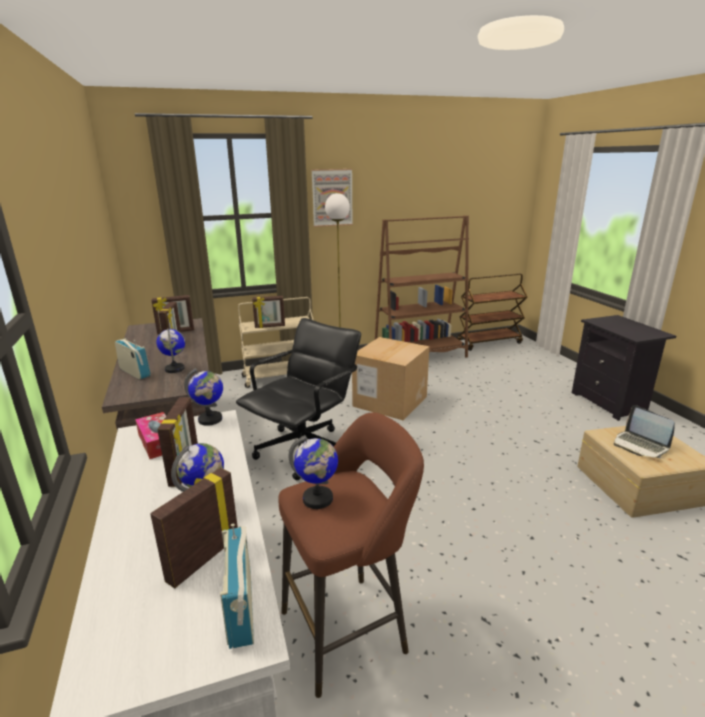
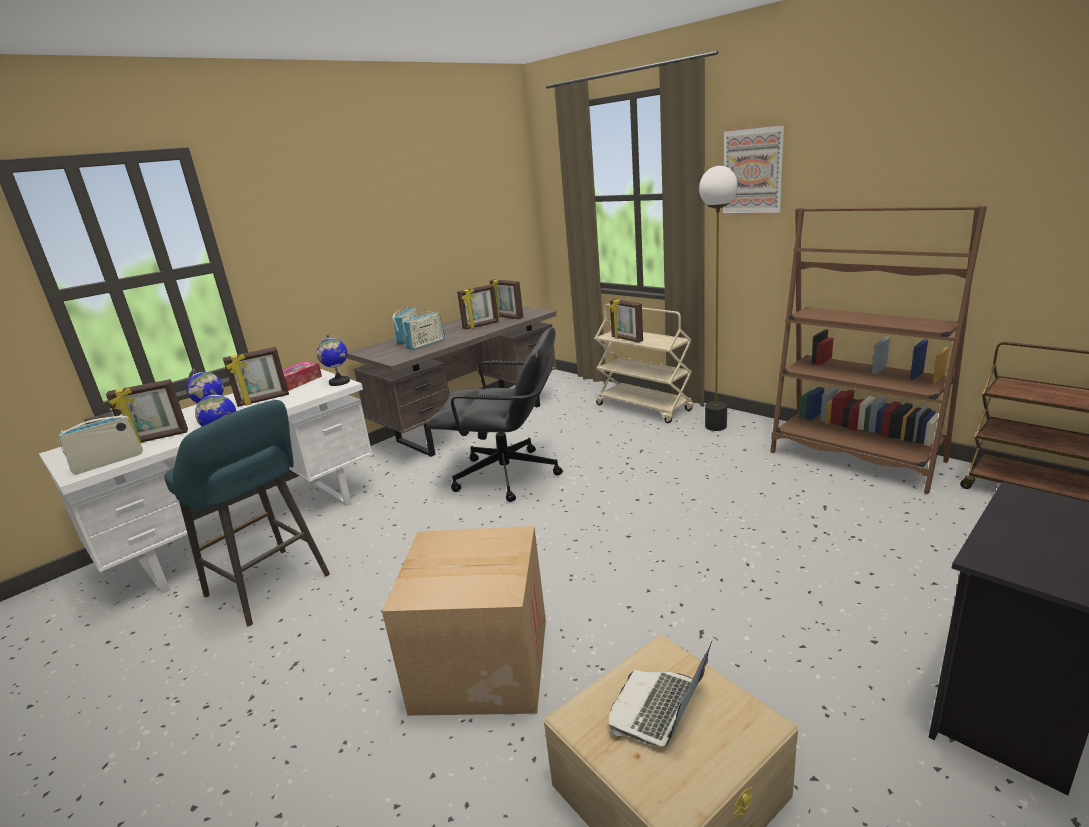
camera: 65 degrees right, 0 degrees up
(175, 369) = (426, 344): globe -> radio
(203, 558) = (157, 438): picture frame -> picture frame turned 150 degrees clockwise
(349, 628) = (271, 587): brown stool -> turquoise stool
(390, 401) = (672, 483): cardboard box -> cardboard box (482, 664)

